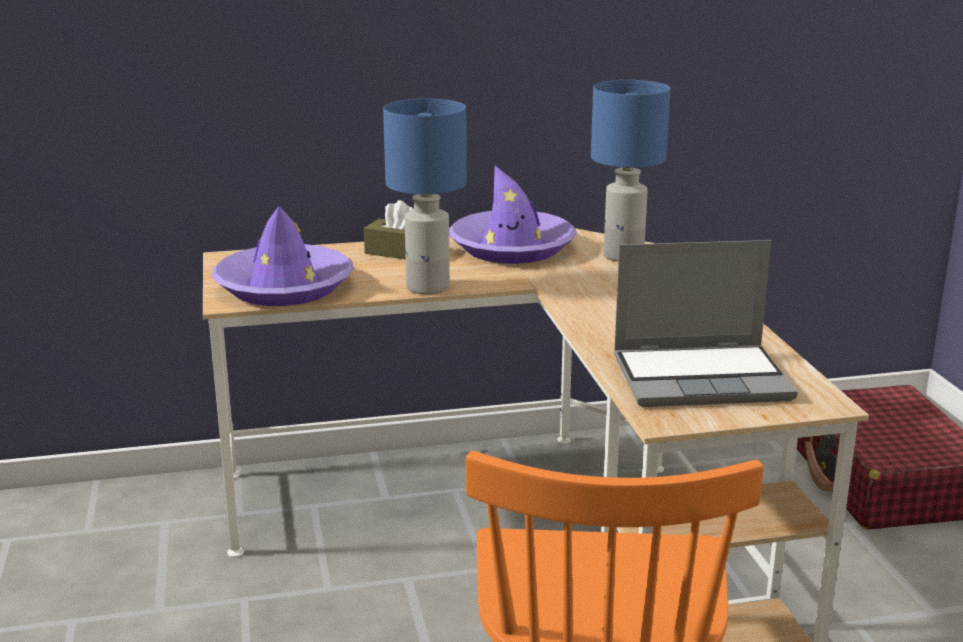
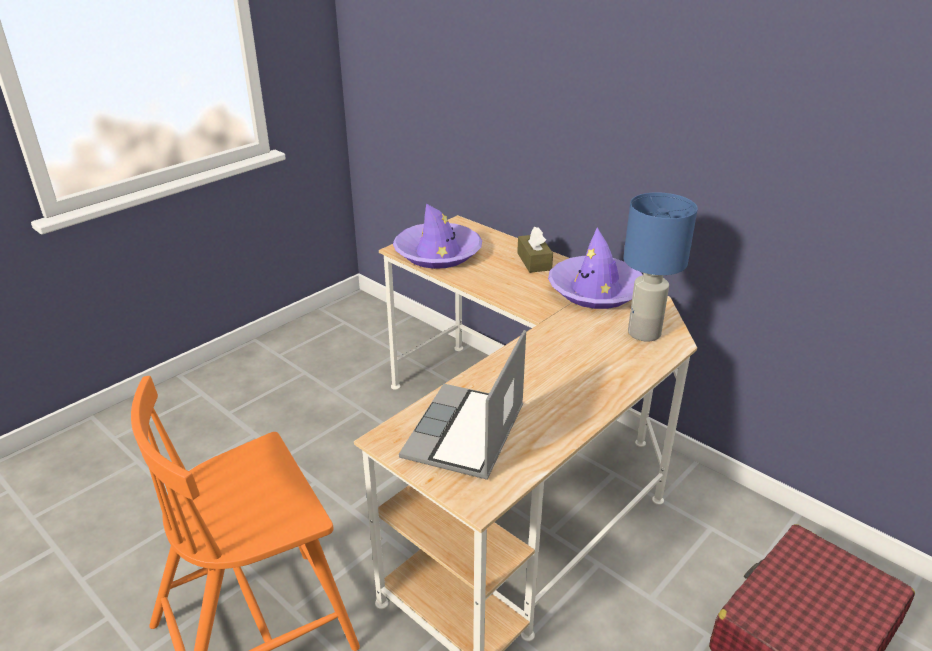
camera: 55 degrees right, 10 degrees up
(428, 288) = (491, 291): blue table lamp -> none
(702, 378) = (465, 434): laptop -> laptop turned 60 degrees clockwise

